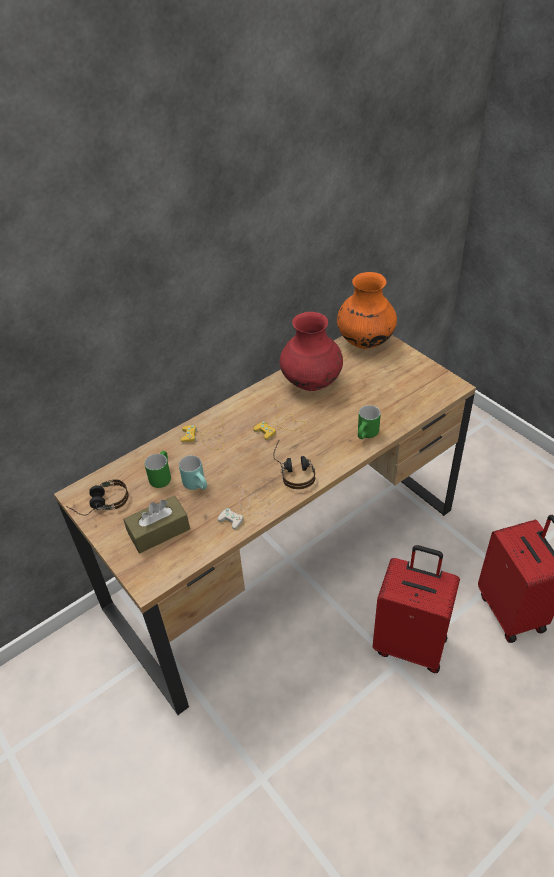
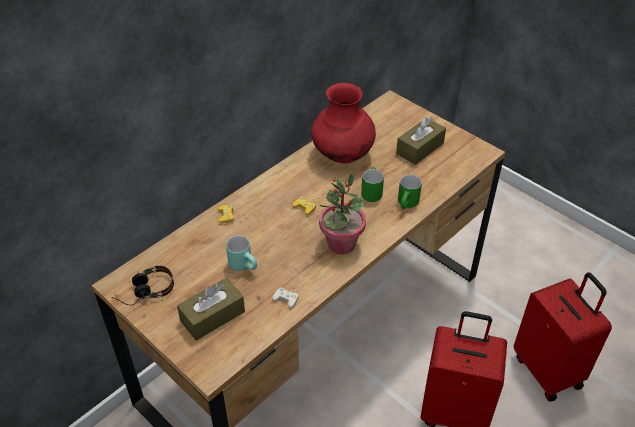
camera: 10 degrees left, 0 degrees up
(160, 476) = (203, 259): green mug -> green mug (370, 192)
(294, 470) = (341, 244): headphones -> potted plant
(365, 341) = (389, 111): orange vase -> none
(389, 380) = (420, 148): none -> brown tissue box

